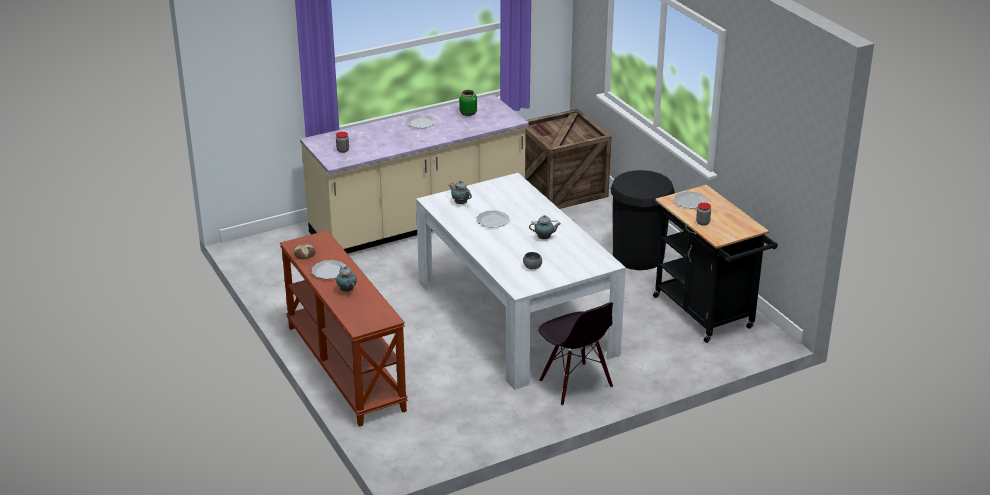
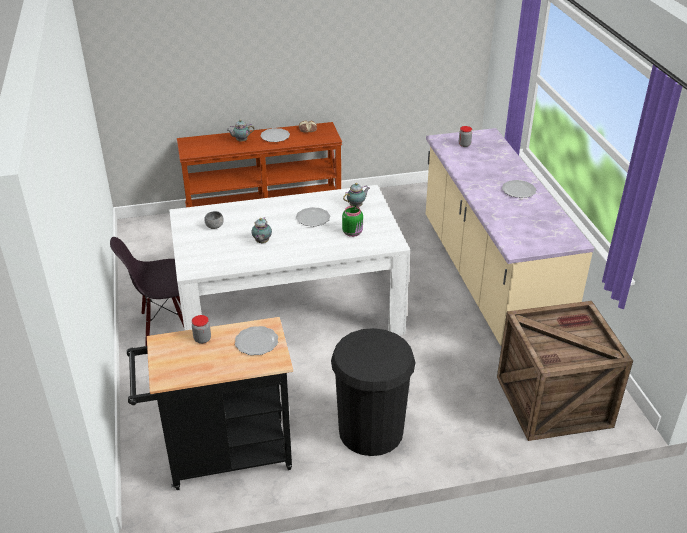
camera: 105 degrees right, 5 degrees up
(468, 113) = (539, 221): green jar -> green jar (353, 232)

